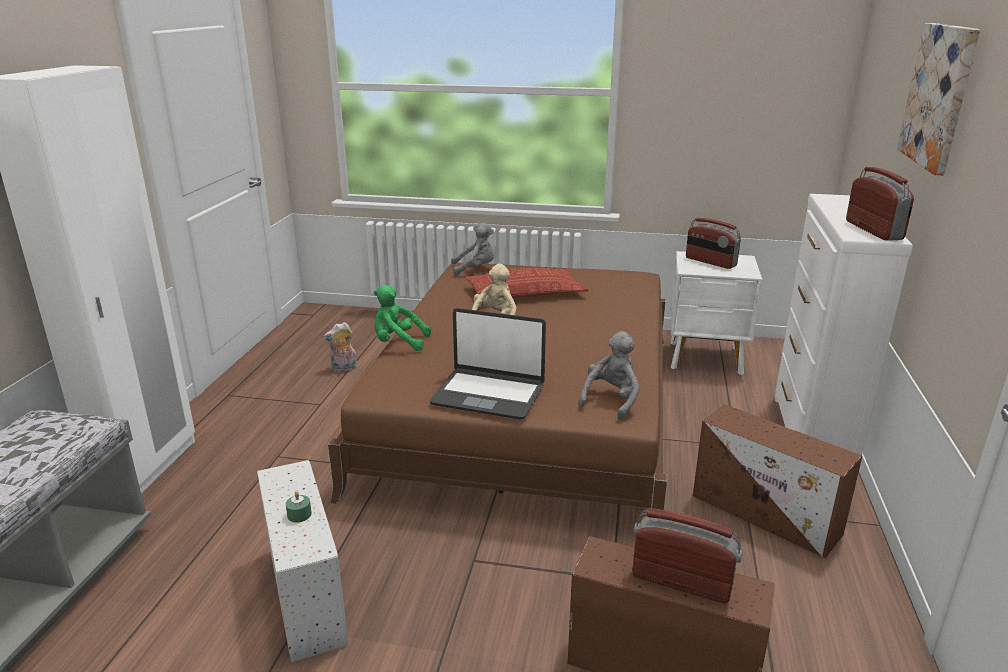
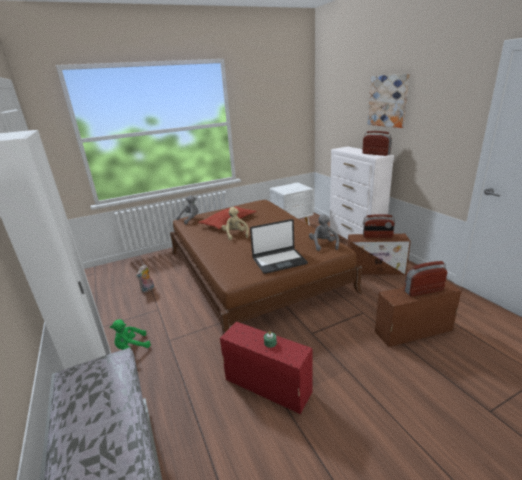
camera: 35 degrees left, 0 degrees up
(305, 593) = (266, 385): white storage box -> red storage box
(398, 343) = (207, 258): green plush toy -> green plush toy (132, 347)
(710, 262) = (288, 188): radio -> radio (377, 236)

